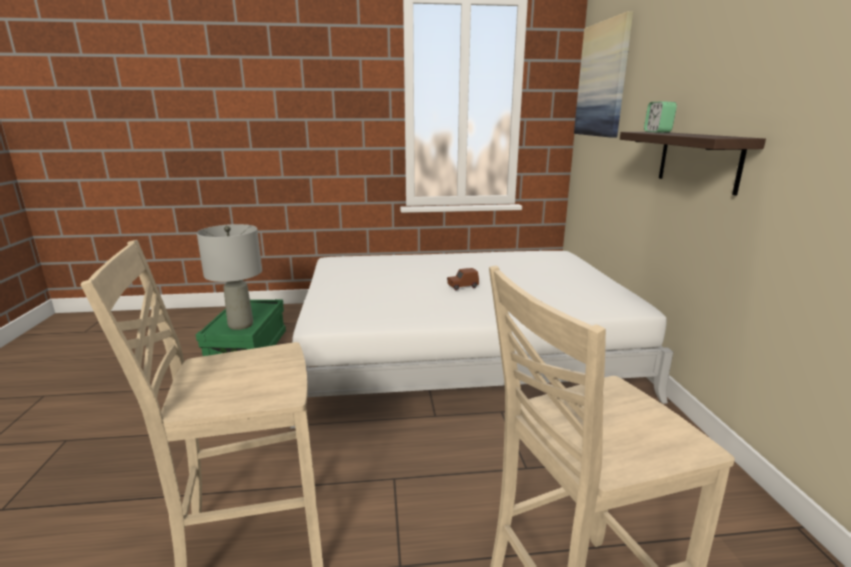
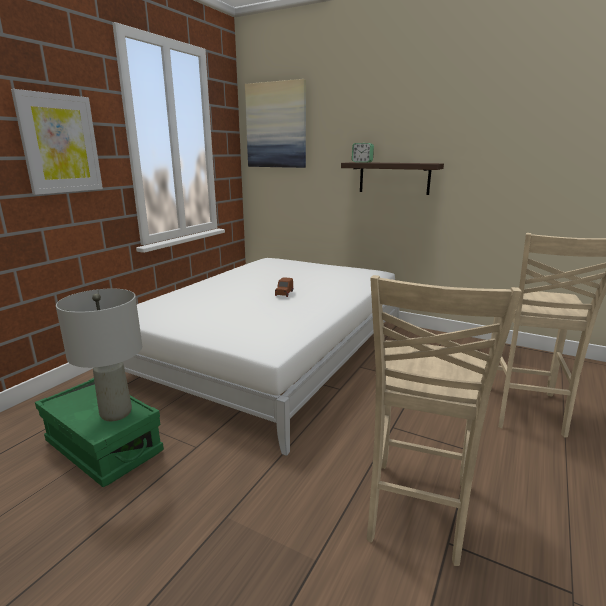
camera: 55 degrees left, 0 degrees up
(333, 108) = (60, 144): none -> picture

